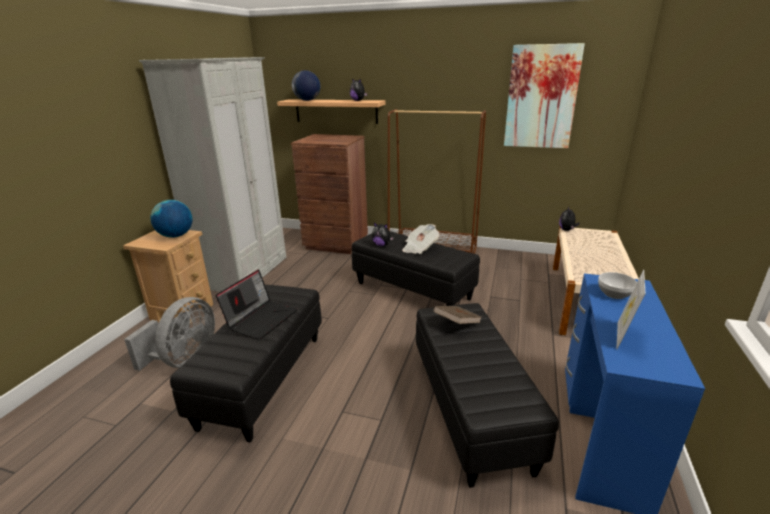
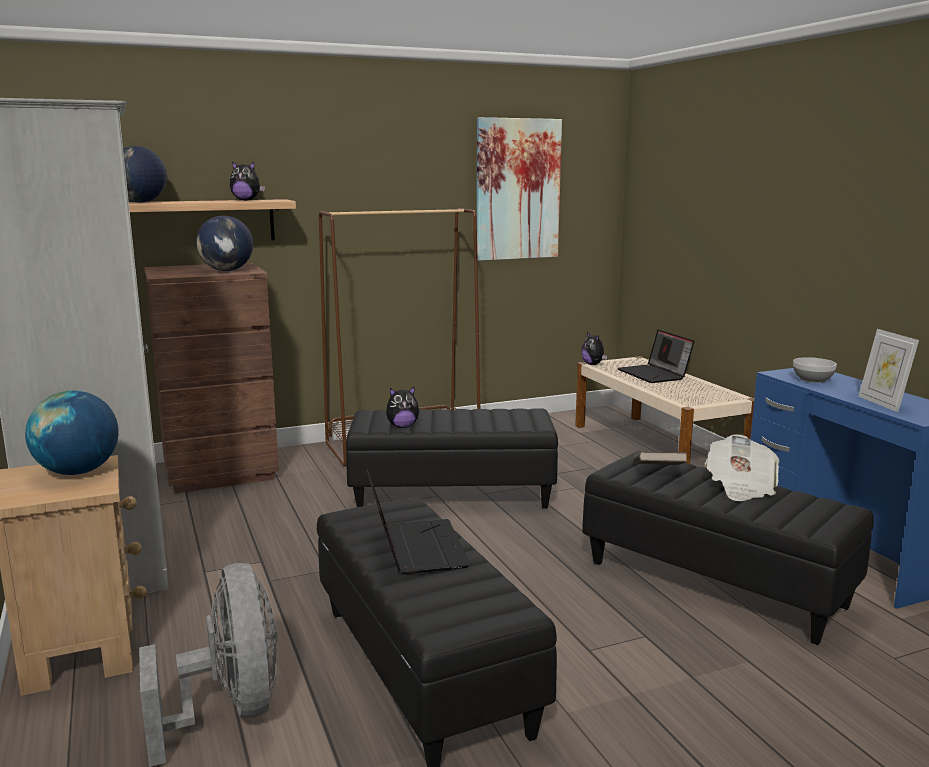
camera: 40 degrees left, 10 degrees down
(334, 141) = (227, 271): none -> globe
(419, 248) = (463, 418): newspaper -> newspaper (740, 487)
(598, 248) = (654, 374): none -> laptop

